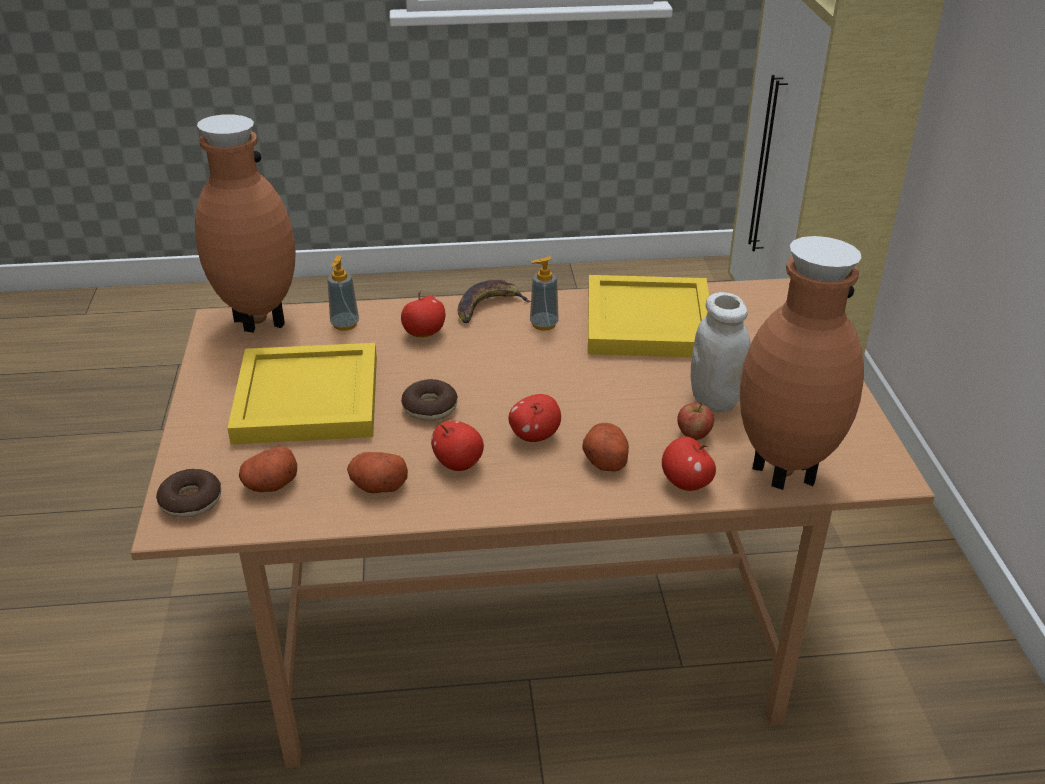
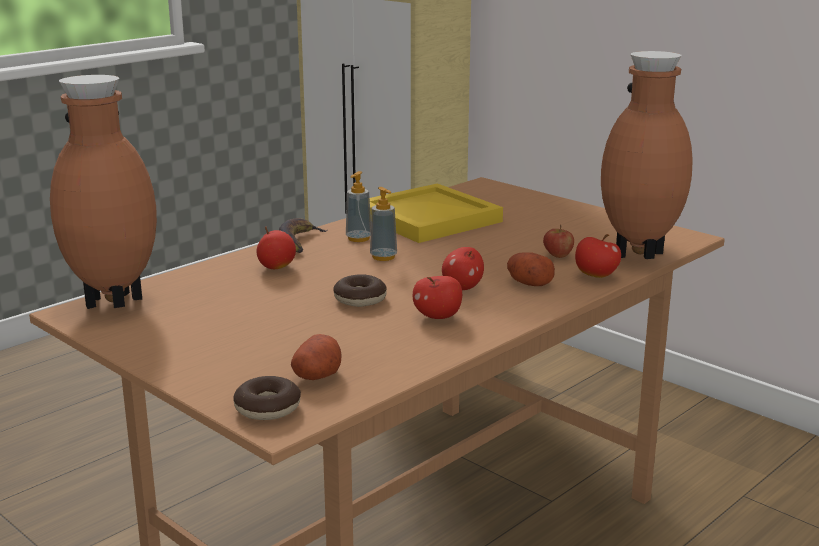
camera: 40 degrees left, 15 degrees down
(305, 400) = (250, 327): yellow tray -> none
(345, 324) = (198, 281): soap dispenser -> soap dispenser (383, 257)
(377, 486) = (403, 346): potato -> none
(715, 400) = (539, 238): white jar -> none

